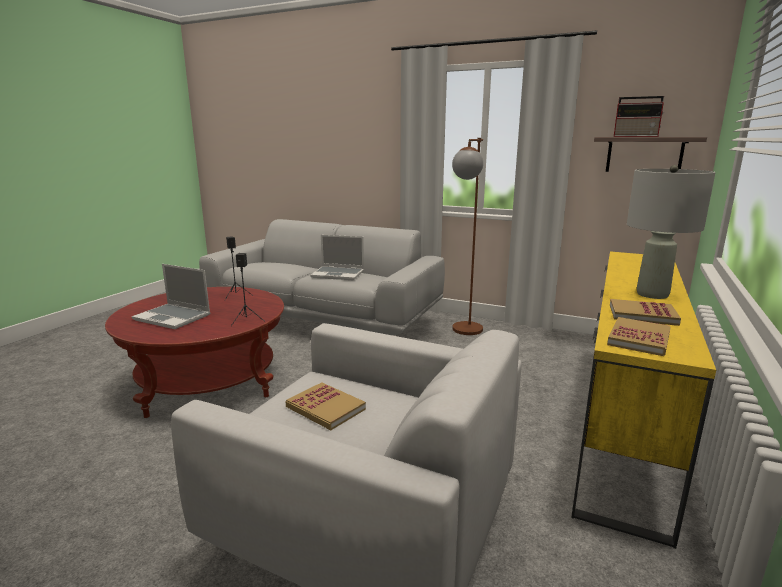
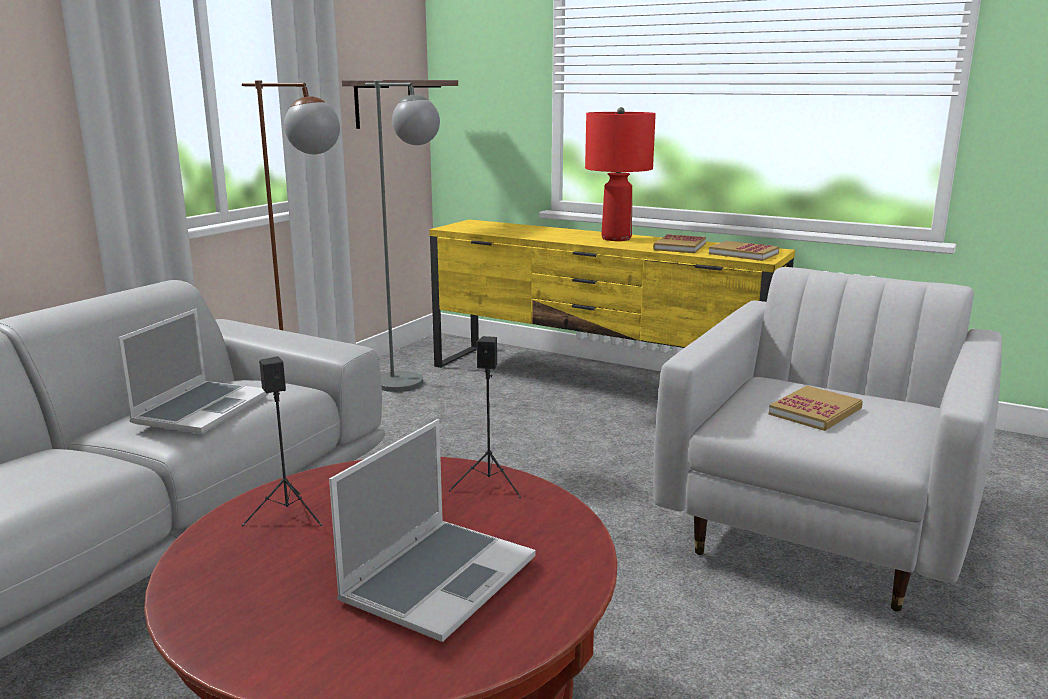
camera: 85 degrees left, 0 degrees up
(546, 349) = (410, 387): none -> grey floor lamp
(636, 136) = (398, 79): radio -> none
(652, 294) = (615, 238): grey table lamp -> red table lamp

